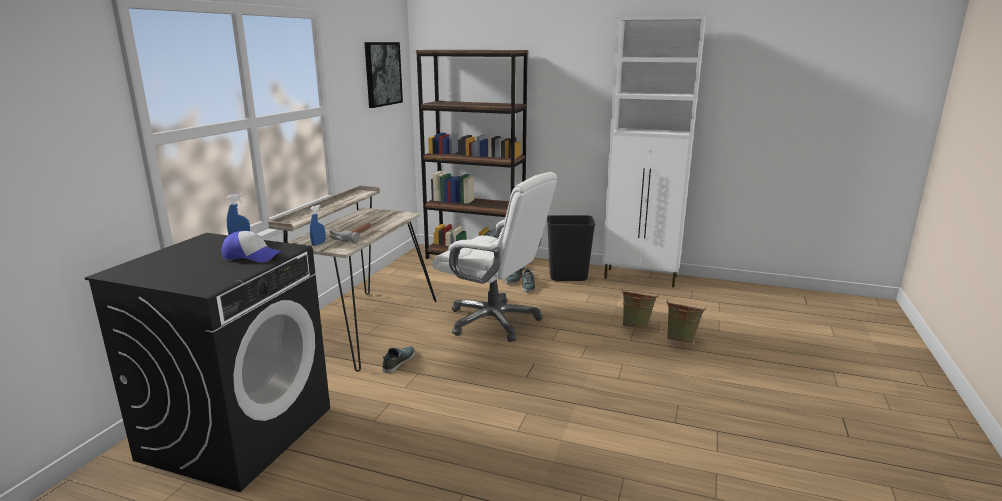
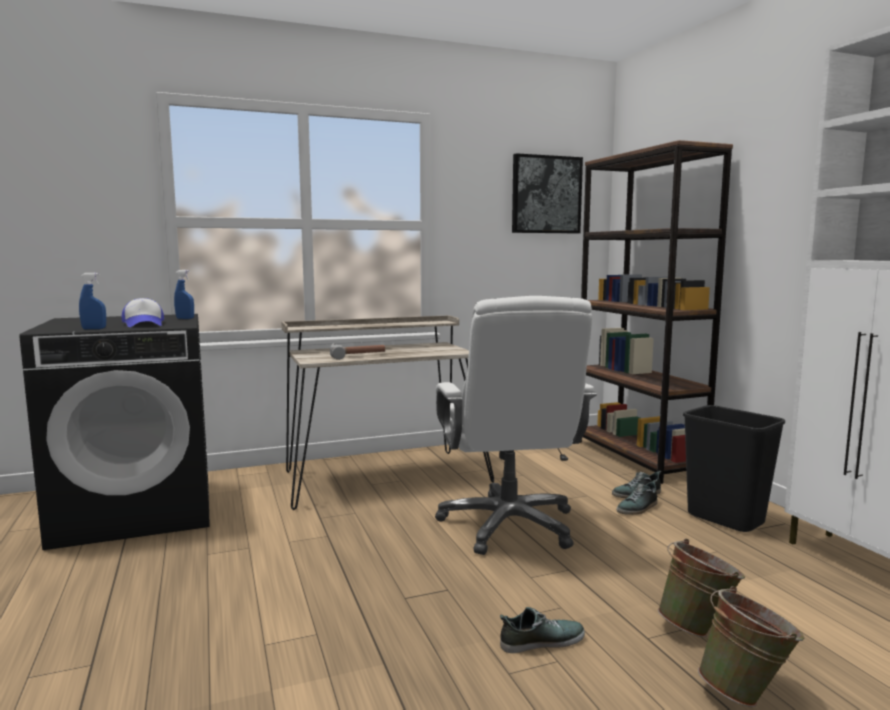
camera: 50 degrees right, 10 degrees down
(318, 244) = (313, 354): blue spray bottle -> blue spray bottle (94, 329)
(398, 362) = (336, 518): shoe -> shoe (541, 641)

